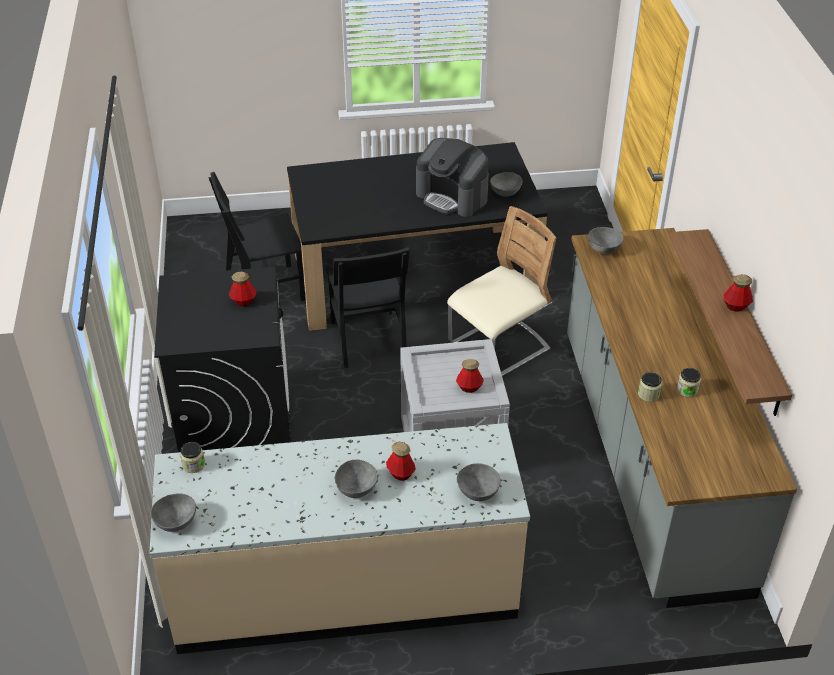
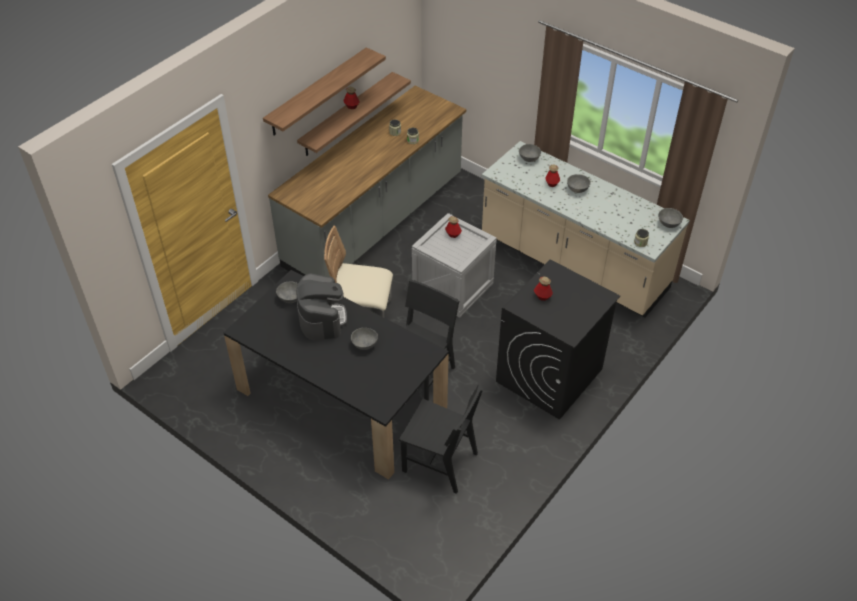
camera: 135 degrees left, 5 degrees up
(603, 249) = (320, 207): grey bowl -> grey bowl (365, 345)
(737, 214) = (317, 92): none -> shelf

